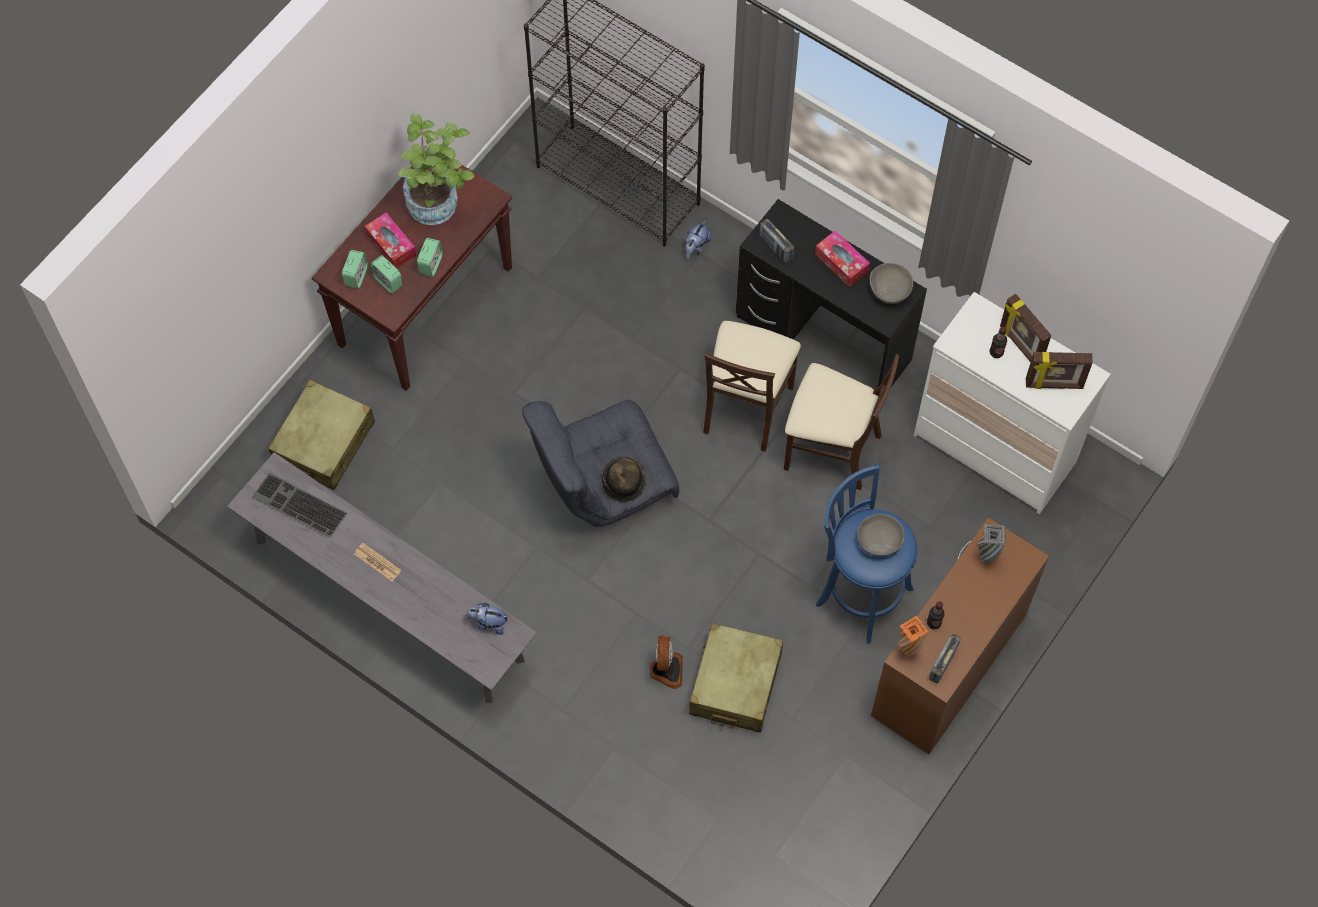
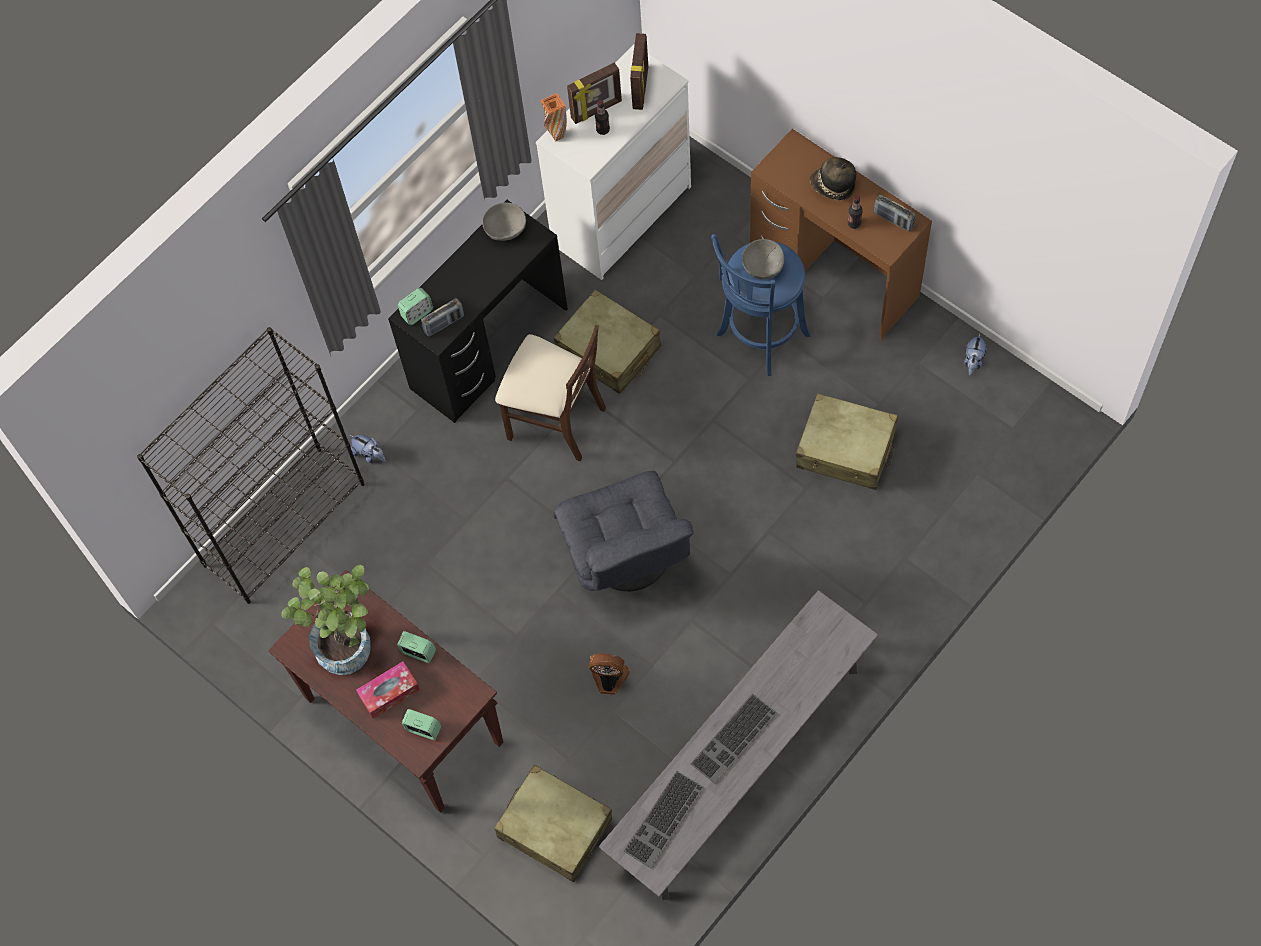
camera: 80 degrees left, 0 degrees up
(377, 562) = (734, 740): newspaper -> keyboard
(388, 281) = (434, 697): alarm clock -> alarm clock (417, 313)
(489, 623) = (807, 634): plush toy -> plush toy (973, 361)
(623, 482) = (648, 517): hat -> hat (832, 186)
(666, 670) = (829, 508): fan -> fan (609, 679)
(831, 449) = (609, 350): beige chair -> beige suitcase
(841, 262) = (469, 268): tissue box -> none
(907, 651) = (880, 246): orange vase -> orange vase (557, 136)
(986, 558) = (792, 177): grey vase -> none

